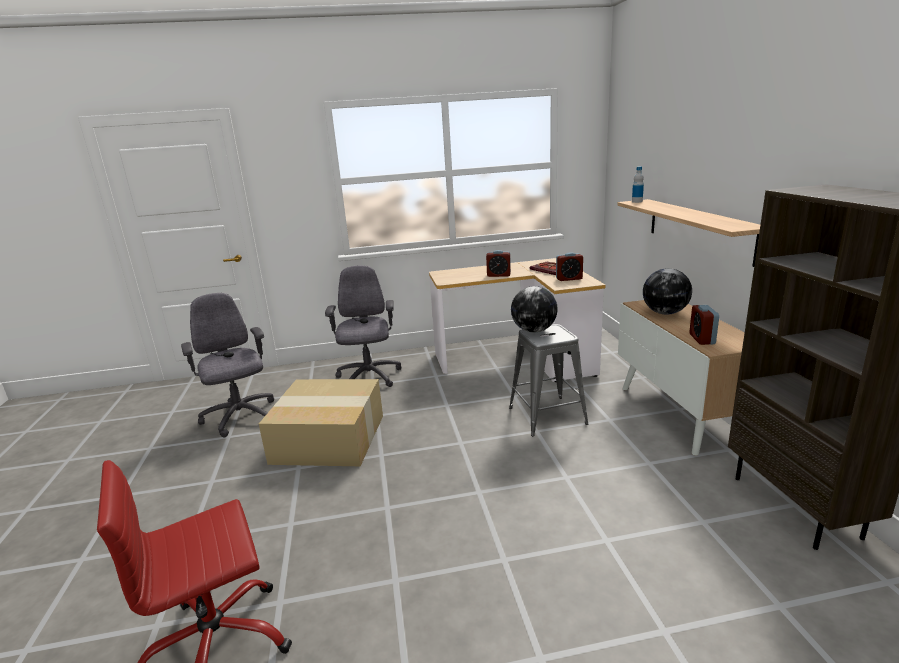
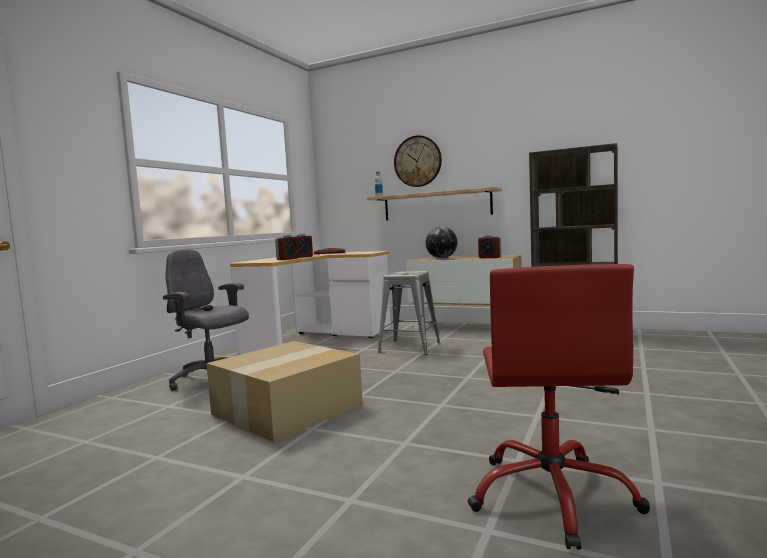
camera: 55 degrees left, 15 degrees down
(240, 417) = (124, 446): grey office chair -> none
(534, 331) = (394, 274): globe -> none
(569, 279) = (358, 252): alarm clock -> alarm clock (287, 259)
(689, 156) = (417, 161): none -> wall clock

